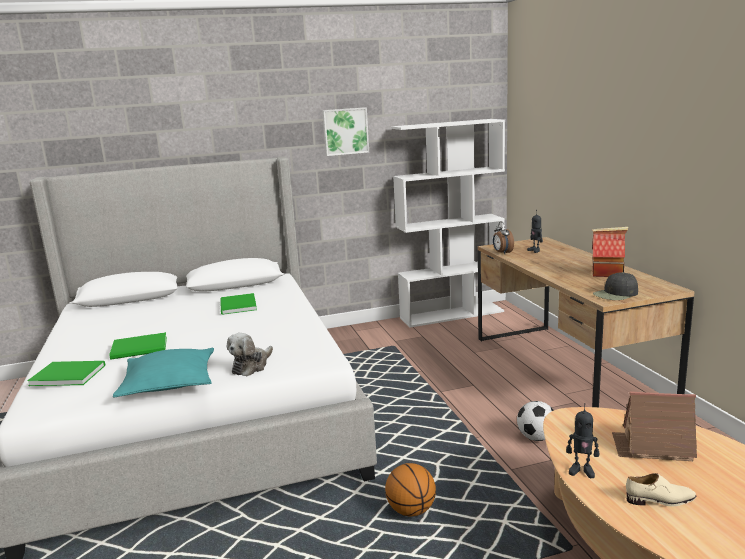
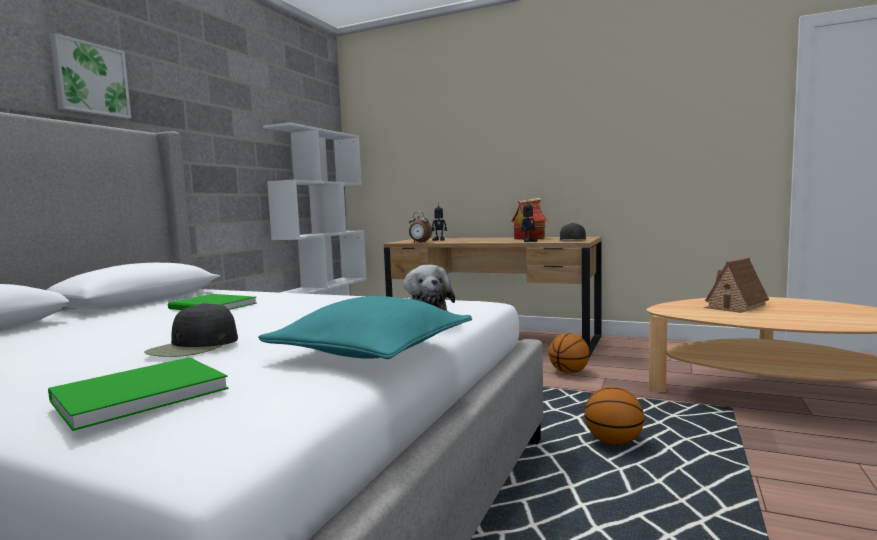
camera: 50 degrees left, 10 degrees down
(141, 348) = (194, 346): green book -> black cap
(345, 131) = (220, 121): picture -> picture (90, 79)
(536, 438) = (569, 372): football -> basketball
(581, 471) = (753, 321): toy robot -> toy robot (528, 241)
(660, 500) = (812, 317): beige shoe -> none

